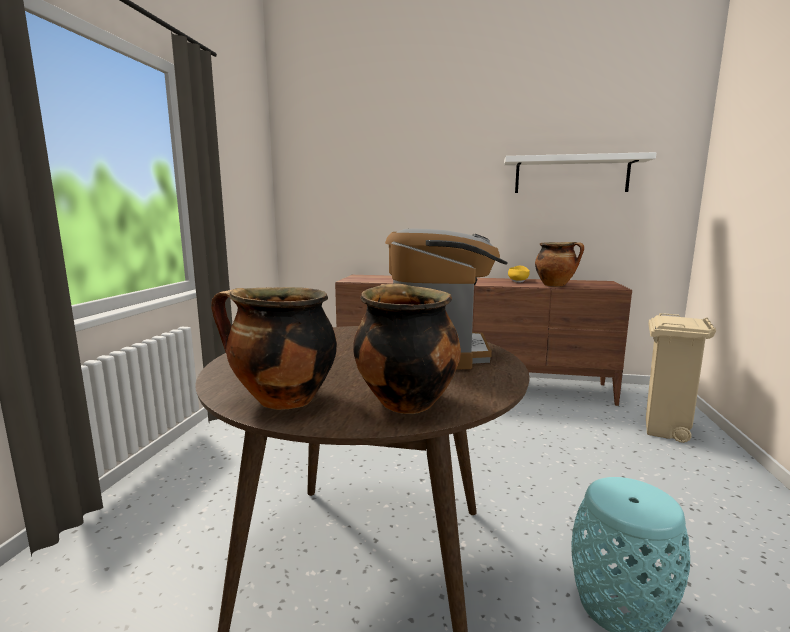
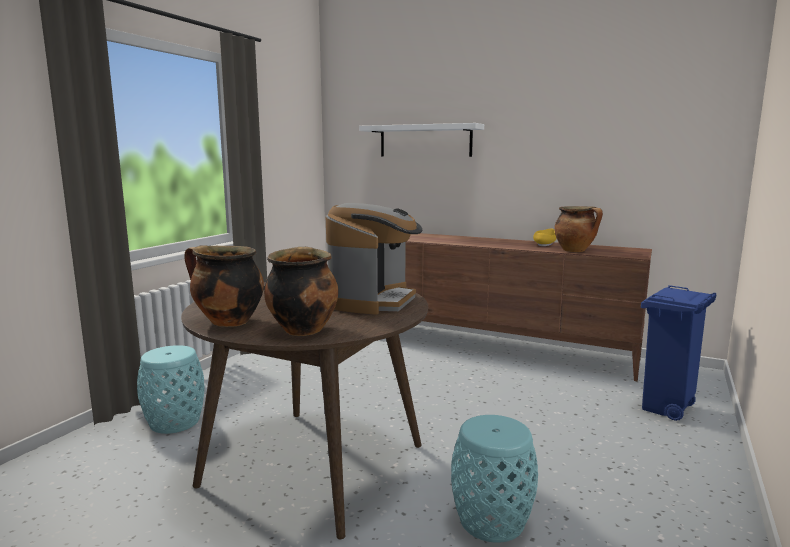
camera: 15 degrees right, 0 degrees up
(153, 529) = (175, 422): none -> turquoise stool
(571, 175) = (607, 135): white shelf -> white shelf (425, 141)
(665, 431) = (666, 409): beige trash can -> blue trash can

